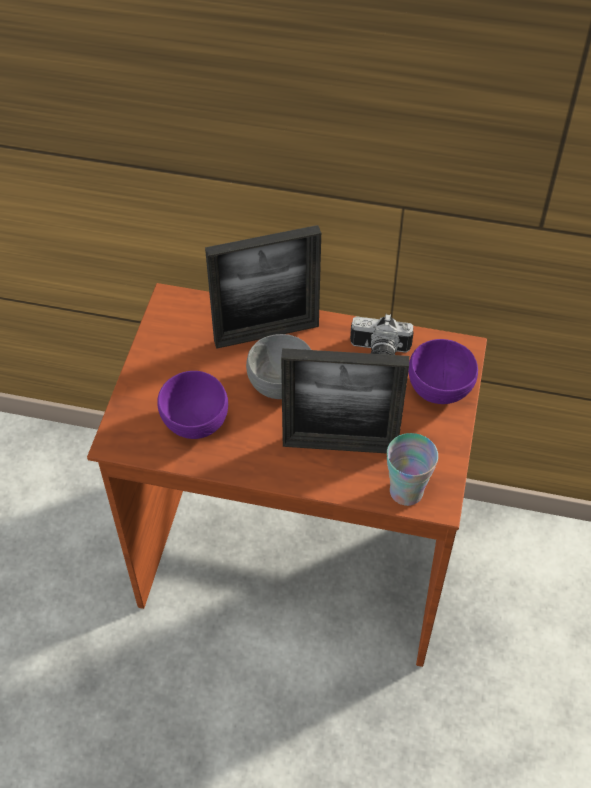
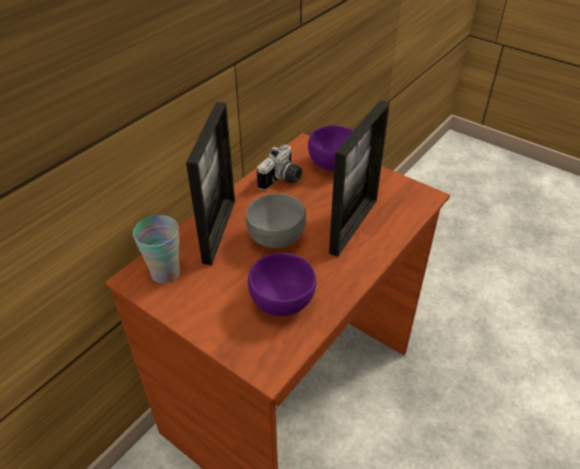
camera: 65 degrees left, 10 degrees down
(406, 491) = (411, 207): cup -> cup (165, 273)

